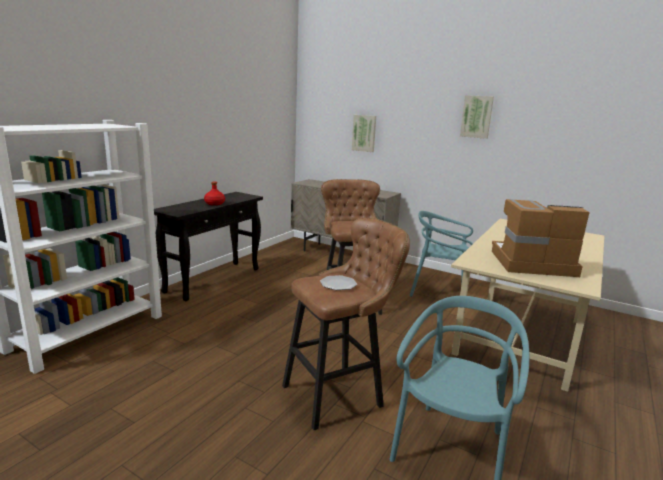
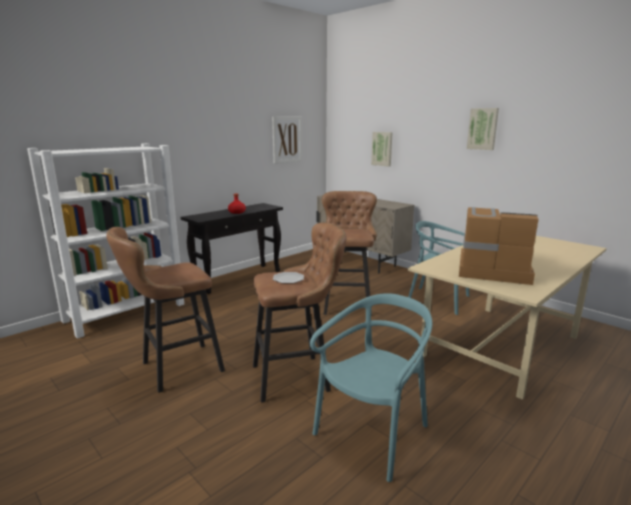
camera: 15 degrees right, 0 degrees up
(186, 402) = (172, 369): none -> brown stool
(259, 119) = (287, 139): none -> picture

